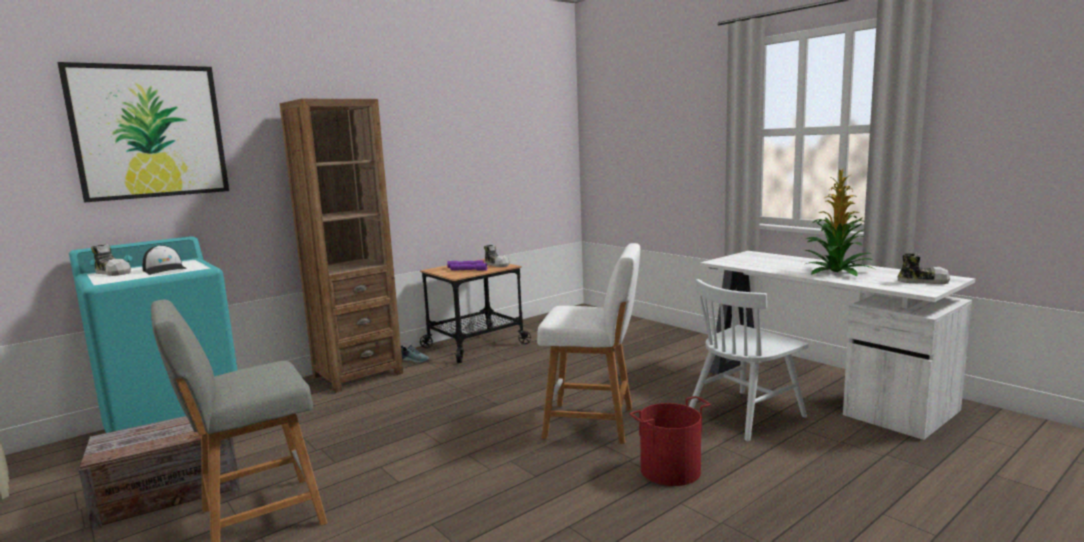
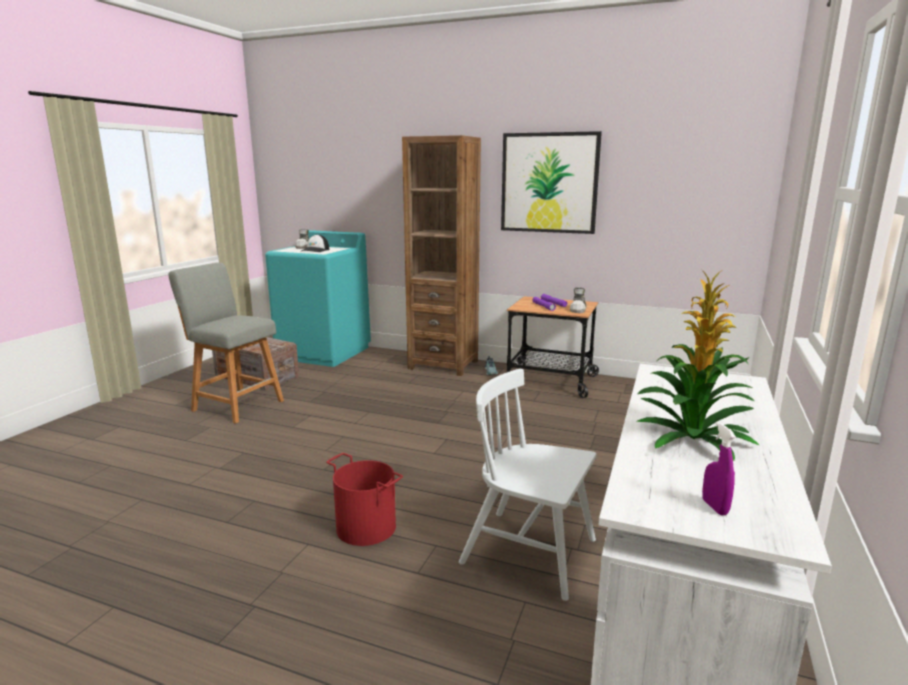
camera: 60 degrees right, 5 degrees up
(149, 132) = (349, 159): picture -> picture (549, 183)
(594, 423) = (435, 470): white stool -> none
(922, 281) = (714, 507): shoe -> purple spray bottle

